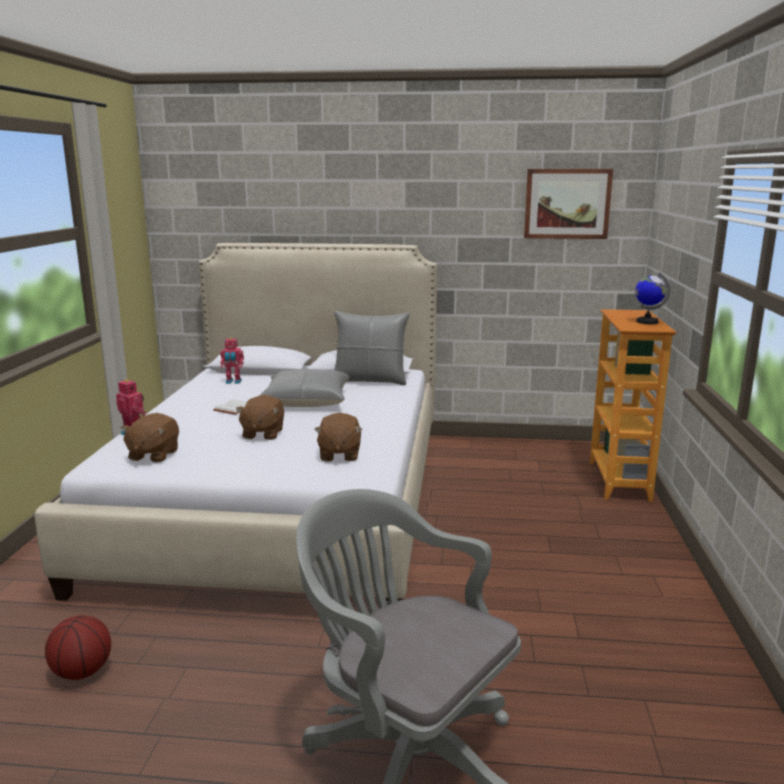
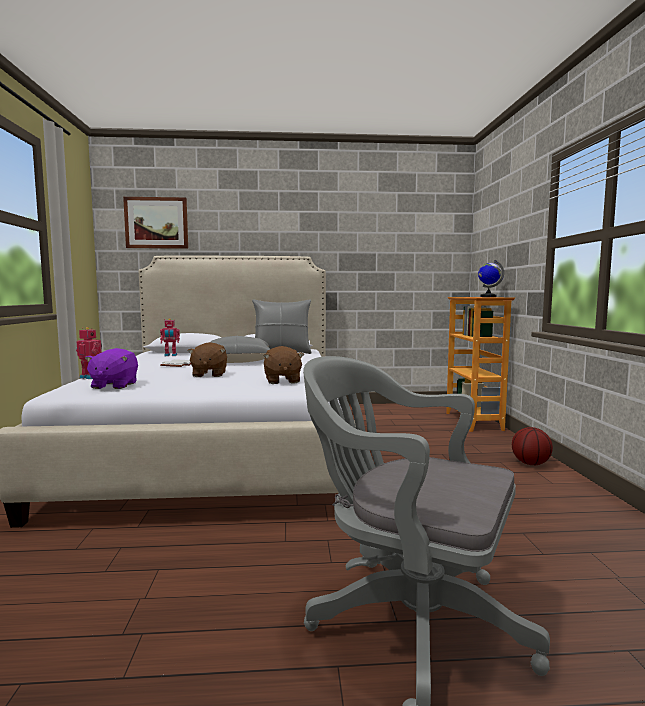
camera: 10 degrees left, 10 degrees down
(83, 672) = (44, 584): basketball -> basketball (530, 463)
(153, 455) = (114, 386): brown plush toy -> purple plush toy
(567, 204) = (415, 228): picture -> picture (156, 223)

